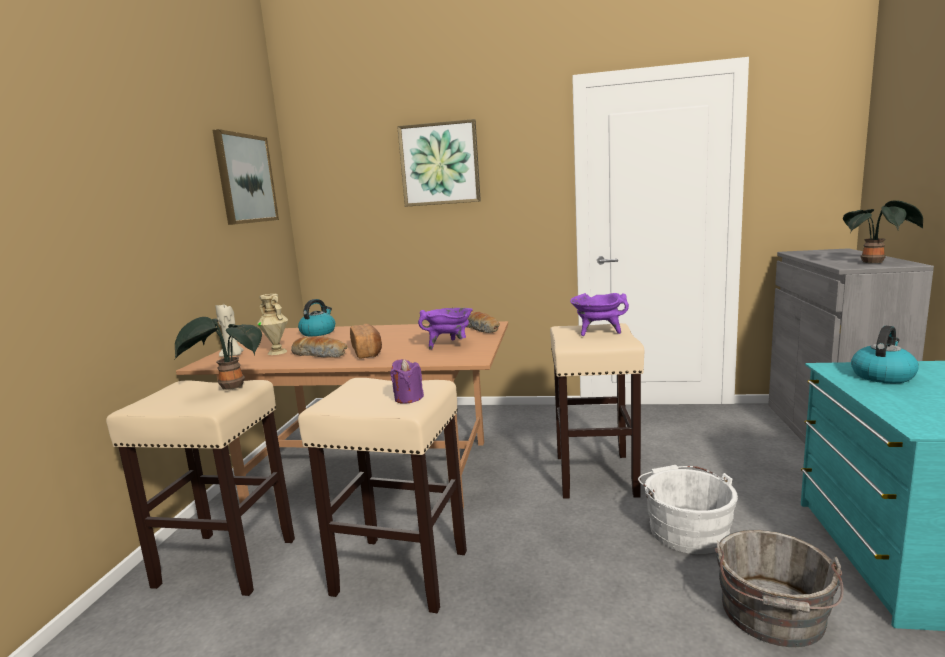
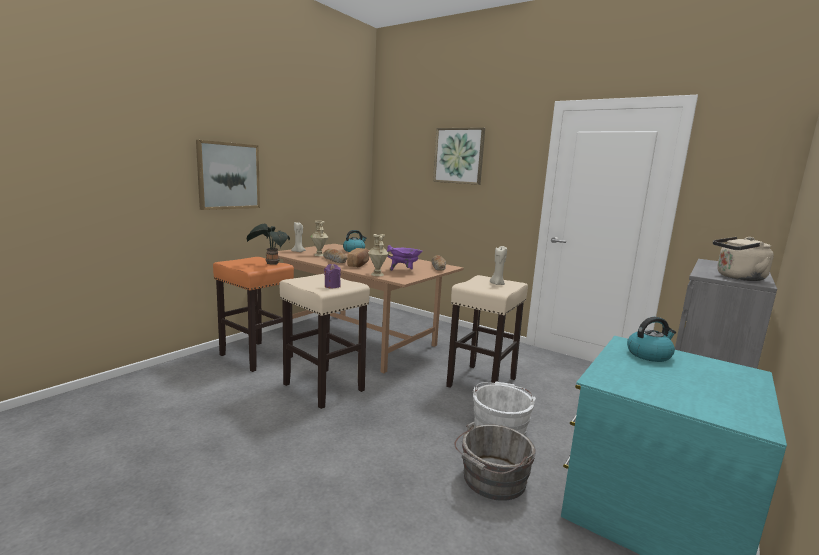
camera: 25 degrees right, 0 degrees up
(224, 562) = (255, 356): beige stool -> orange stool
(245, 179) = (339, 153): picture -> picture (228, 176)
(424, 360) = (377, 274): none -> beige vase
(598, 332) = (497, 284): purple cooking pot -> beige candle
(875, 262) = (737, 278): potted plant -> beige kettle

